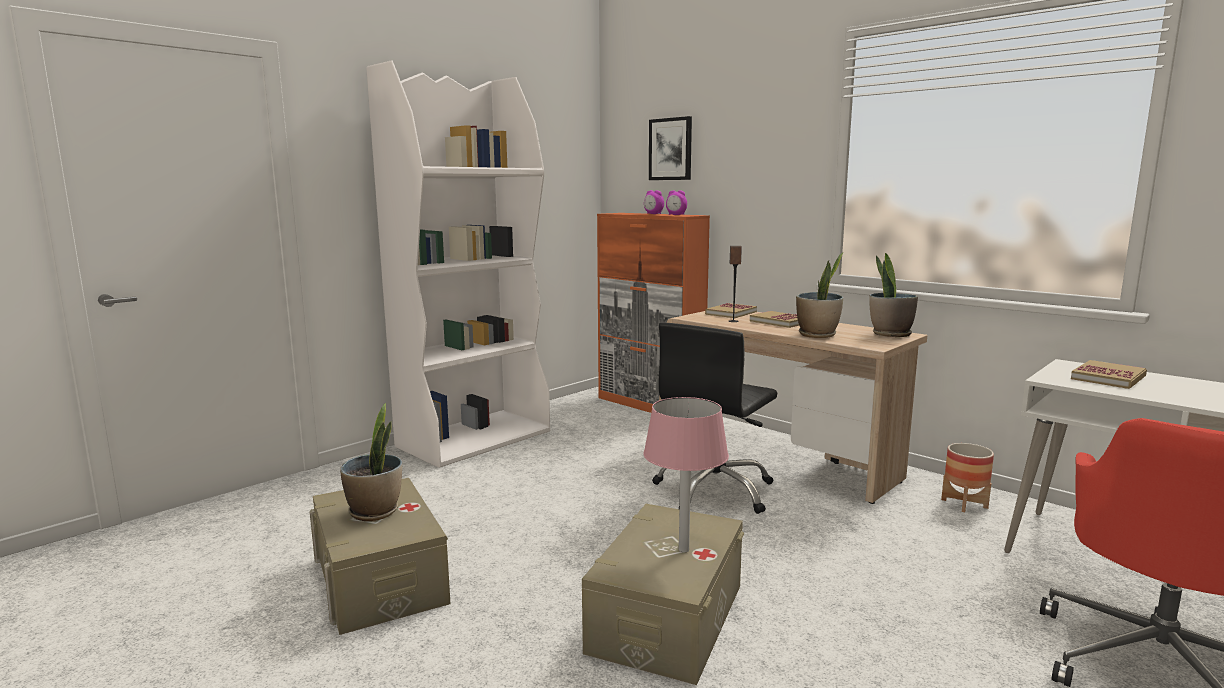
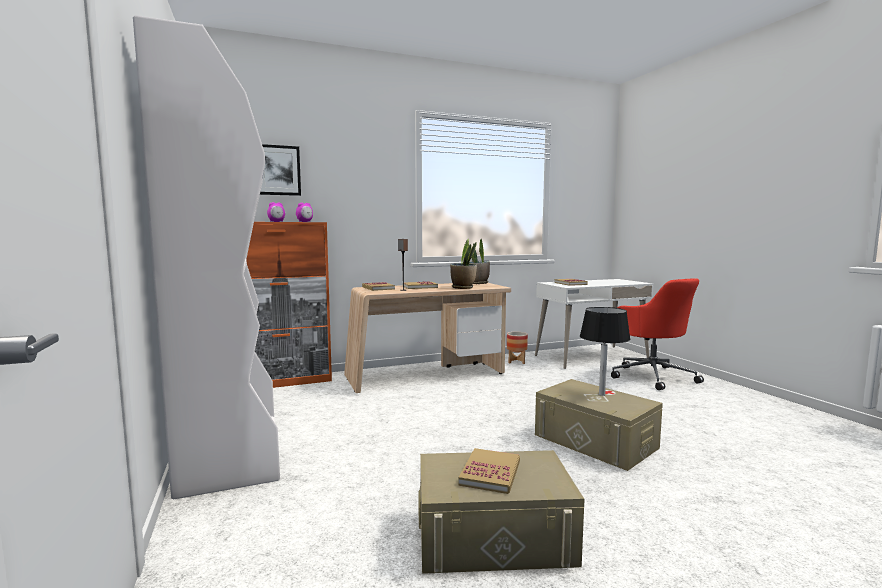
camera: 65 degrees left, 5 degrees down
(375, 512) = (490, 473): potted plant -> book
(683, 550) = (602, 394): pink table lamp -> black table lamp
(715, 491) = (452, 398): black office chair -> none

